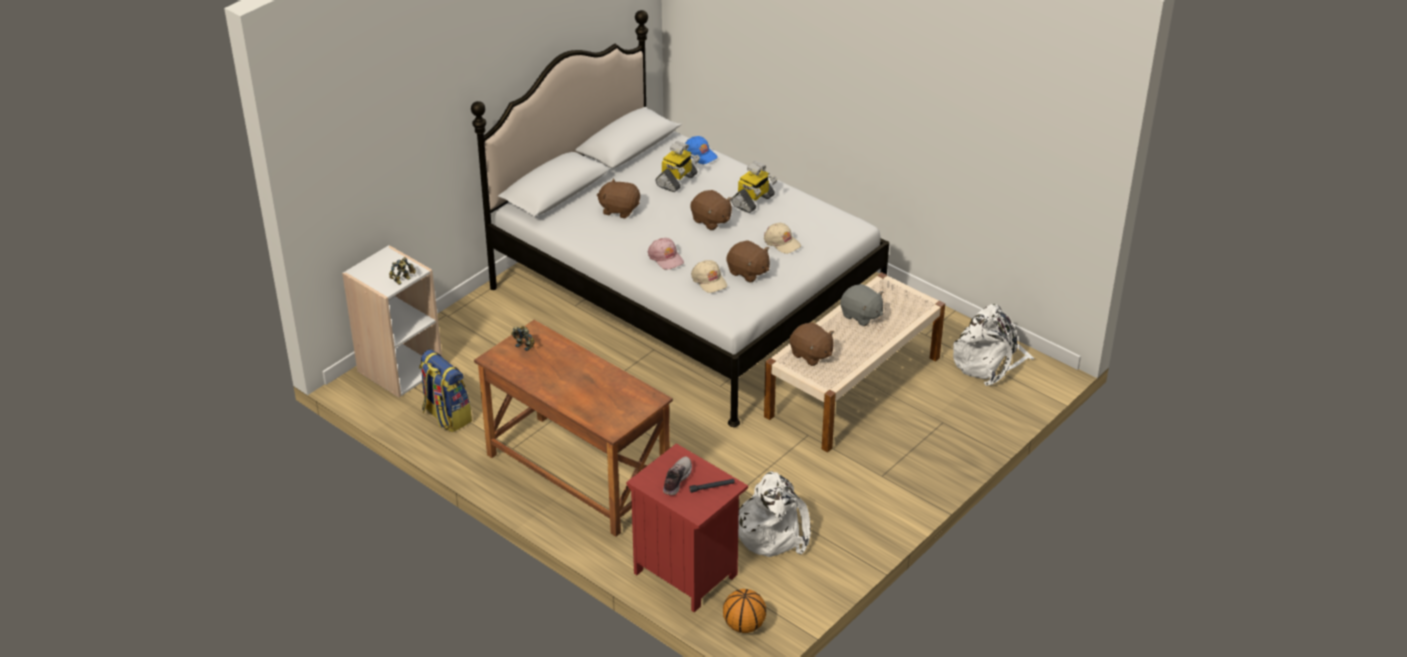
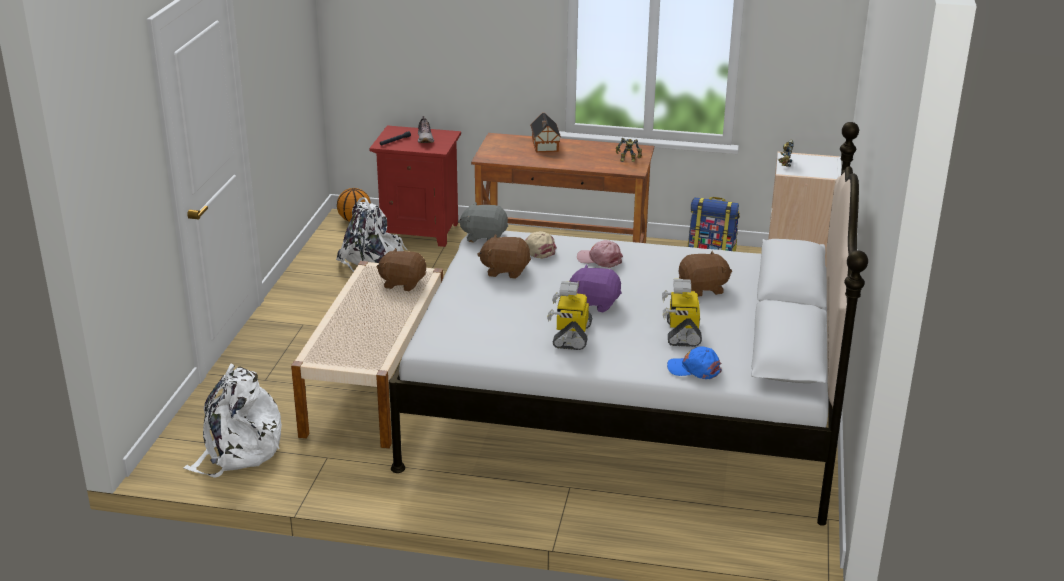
camera: 150 degrees right, 10 degrees down
(578, 397) = (545, 146): none -> toy house
(711, 221) = (594, 303): brown plush toy -> purple plush toy
(782, 242) = (497, 306): beige cap -> none
(861, 315) = (377, 327): grey plush toy -> grey plush toy (484, 237)

